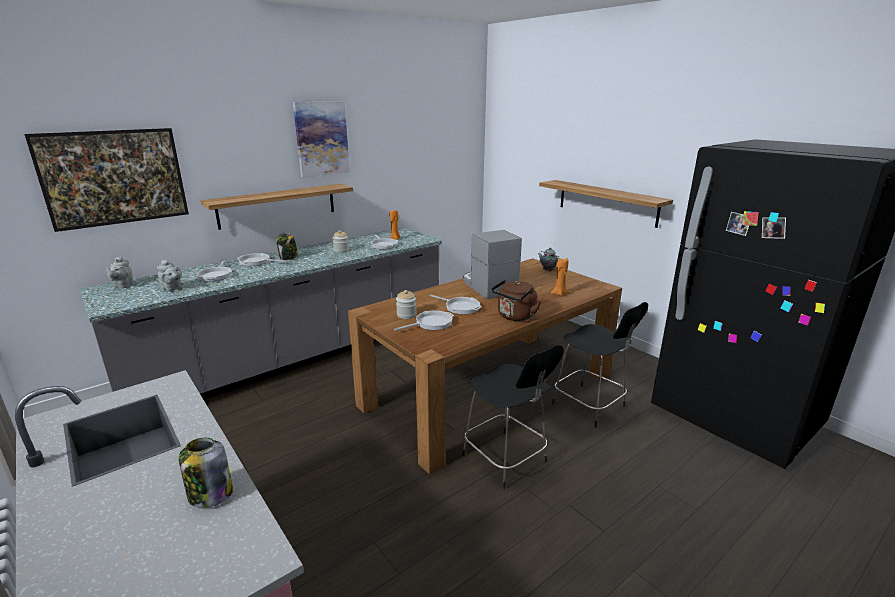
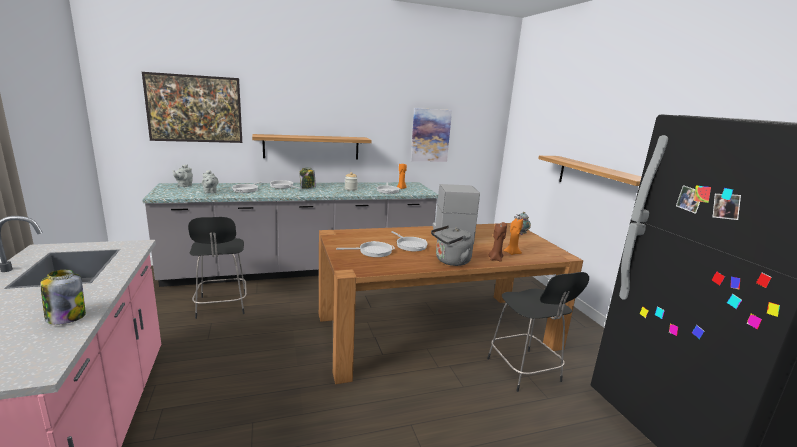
camera: 20 degrees right, 5 degrees down
(321, 138) = (355, 99): picture -> picture (430, 135)
(406, 315) = (359, 242): jar -> none
(506, 460) = (409, 394): black stool -> black stool (221, 306)
(515, 317) = (450, 261): brown kettle -> grey kettle
(551, 304) = (495, 259): none -> brown candle

